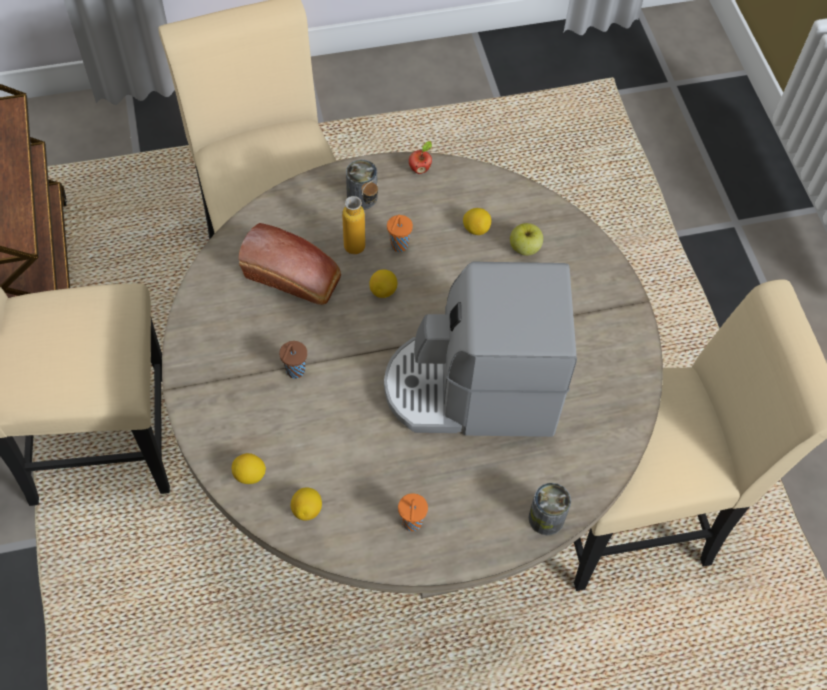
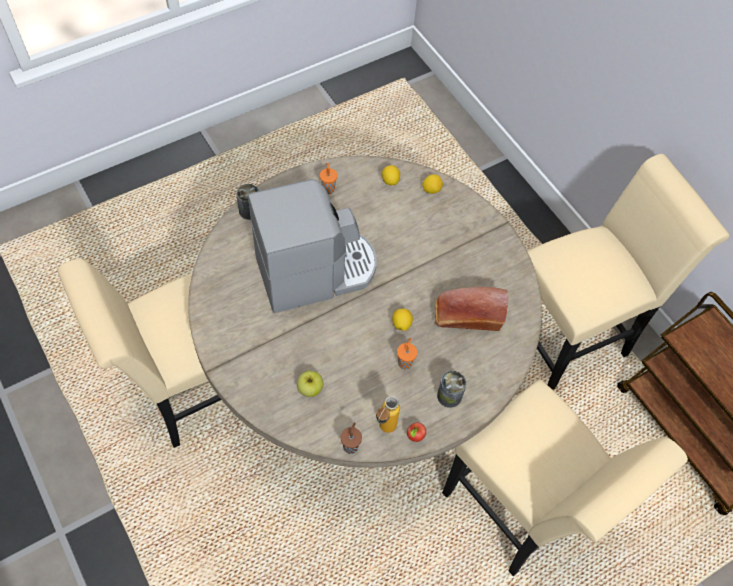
camera: 160 degrees right, 0 degrees up
(294, 371) = (435, 253): brown cup -> brown cup (350, 446)
(361, 242) = (433, 358): bottle -> bottle (384, 431)
(476, 229) = (352, 394): lemon -> none

